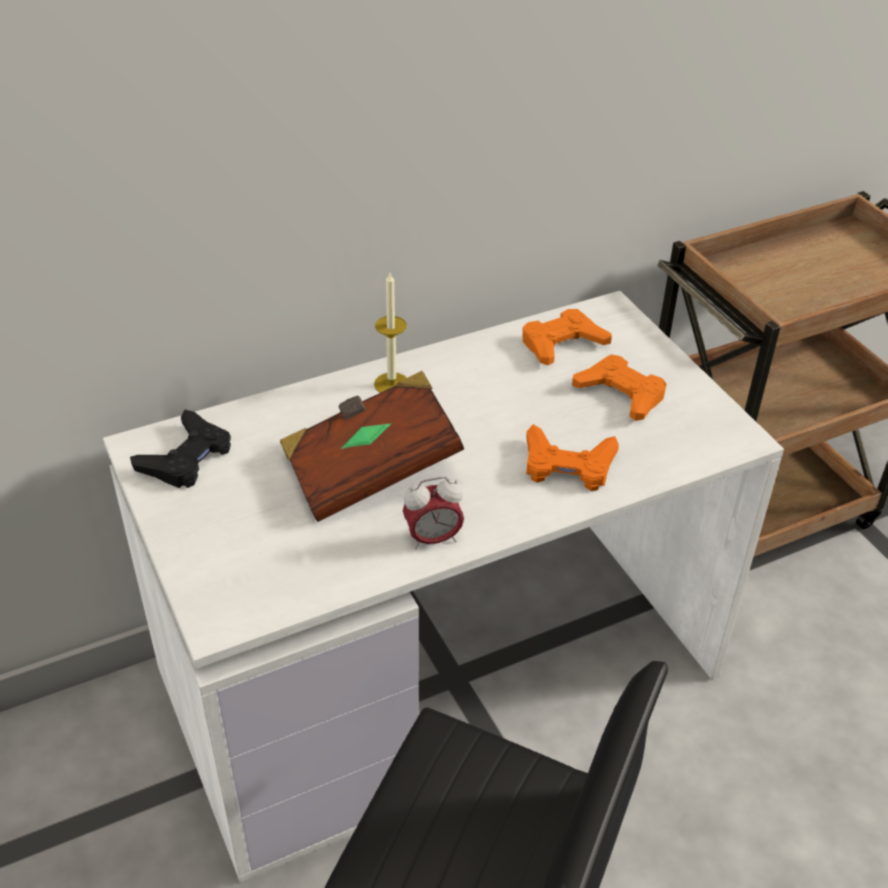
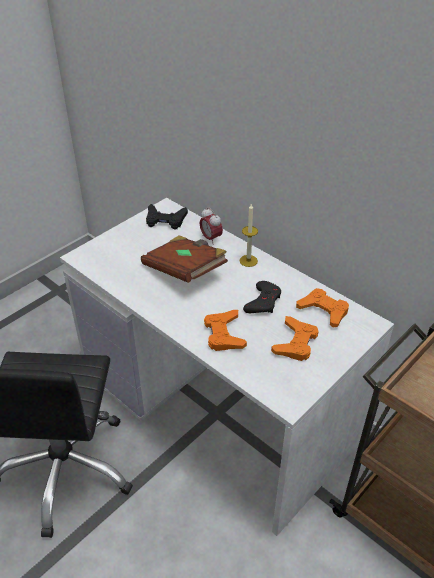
camera: 70 degrees right, 0 degrees up
(433, 539) = (150, 301): alarm clock -> alarm clock (211, 238)
(509, 399) = (263, 302): none -> black game controller

